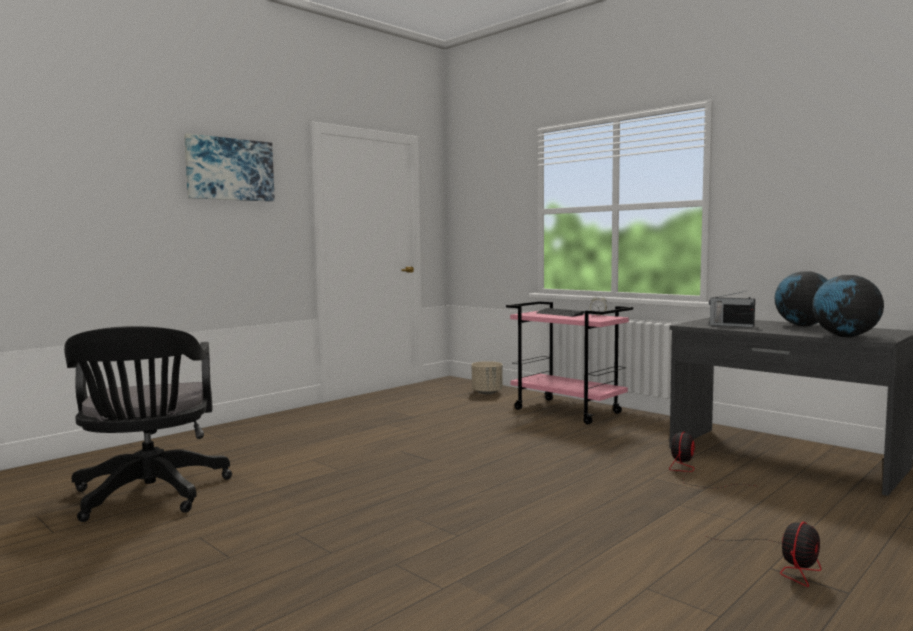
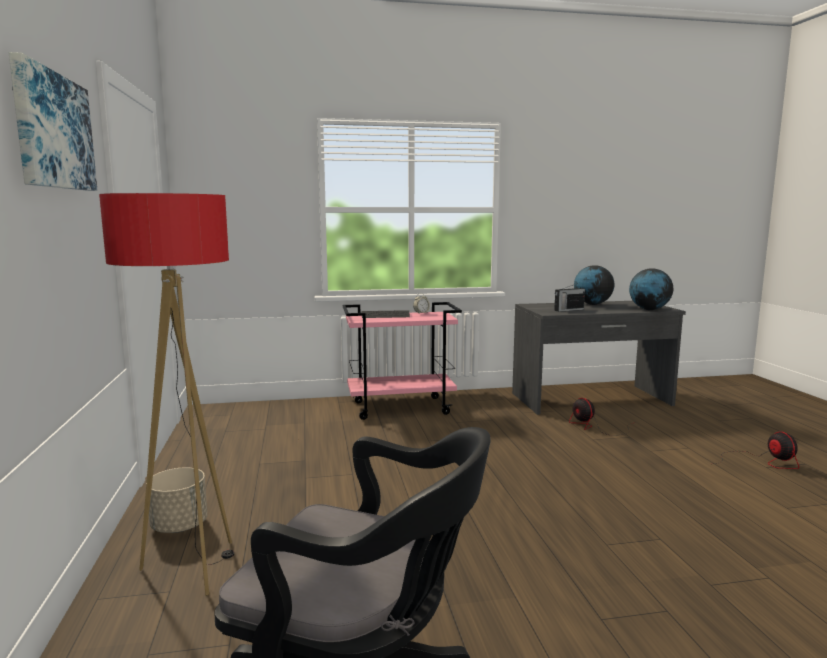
camera: 55 degrees left, 5 degrees up
(249, 435) = (194, 568): none -> floor lamp
(487, 392) = (286, 412): beige planter -> beige planter (179, 526)

